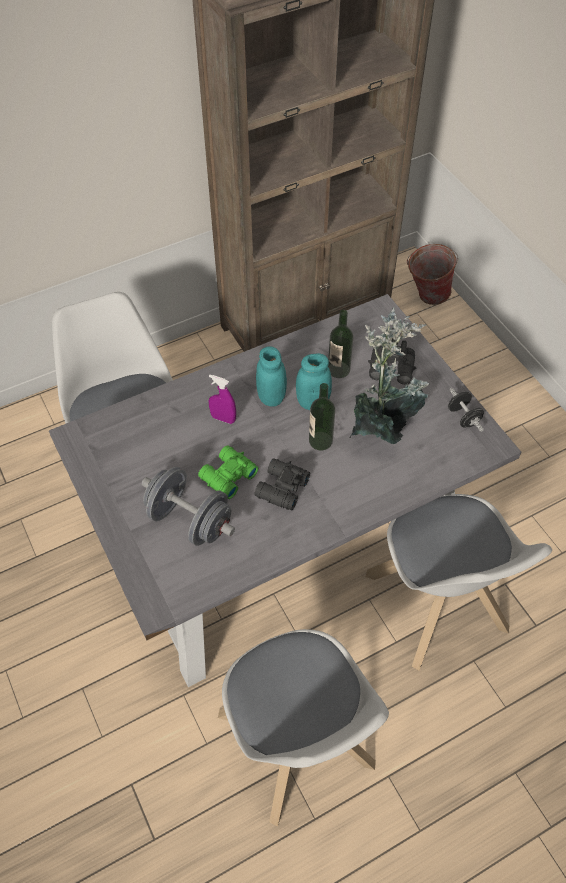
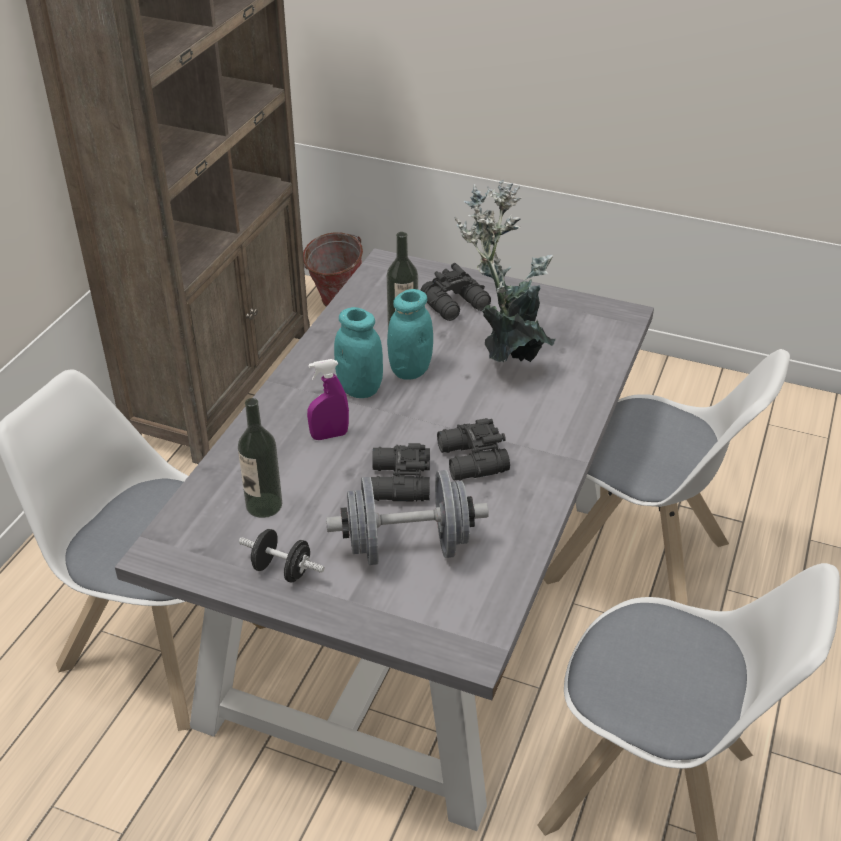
camera: 40 degrees left, 15 degrees down
(227, 476) = (399, 483): green binoculars -> black binoculars
(320, 441) = (460, 398): bottle -> bottle (264, 505)
(463, 417) = (571, 307): black dumbbell -> black dumbbell (282, 570)

